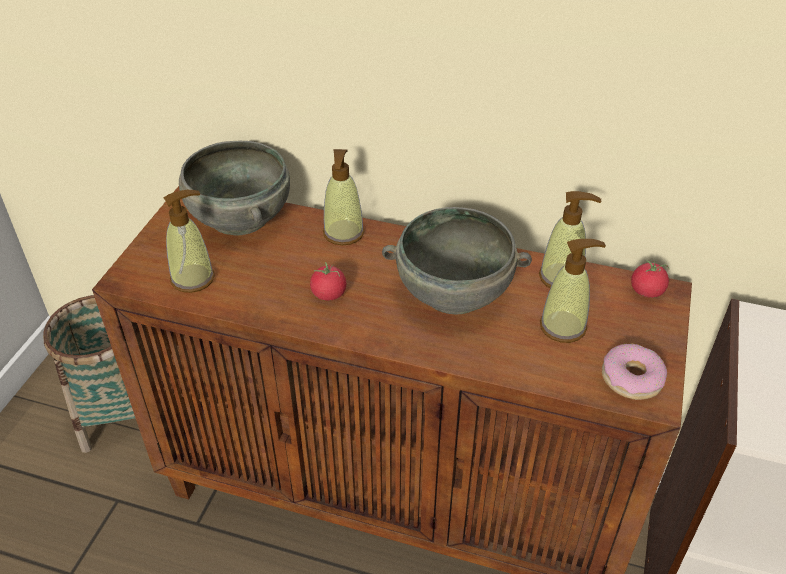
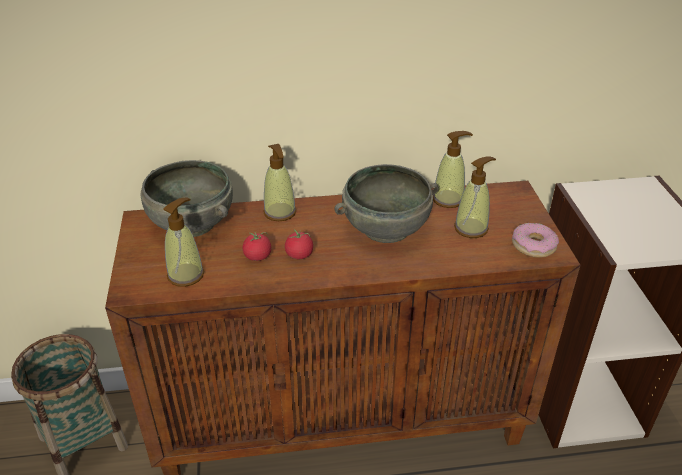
camera: 25 degrees left, 5 degrees down
(646, 291) = (506, 192): tomato -> tomato (257, 256)

